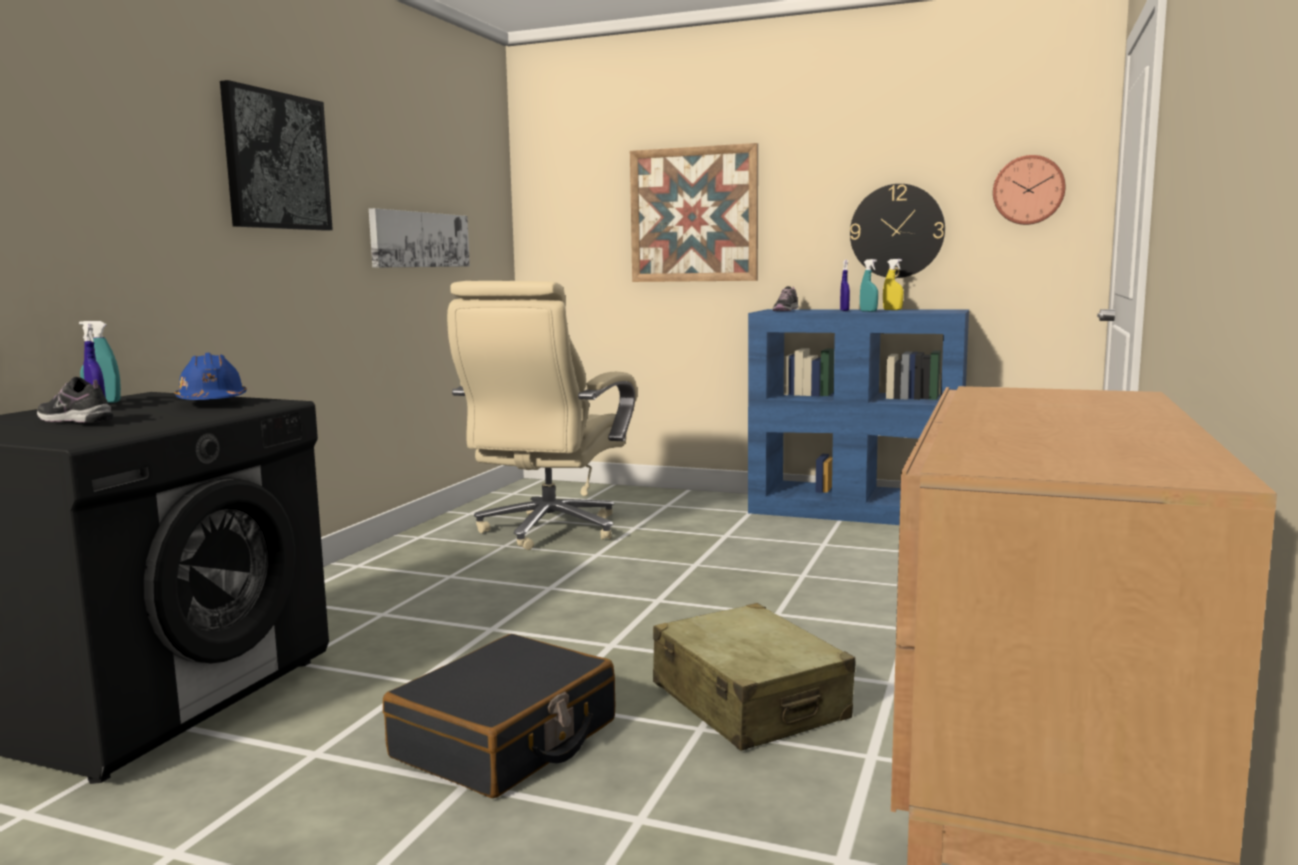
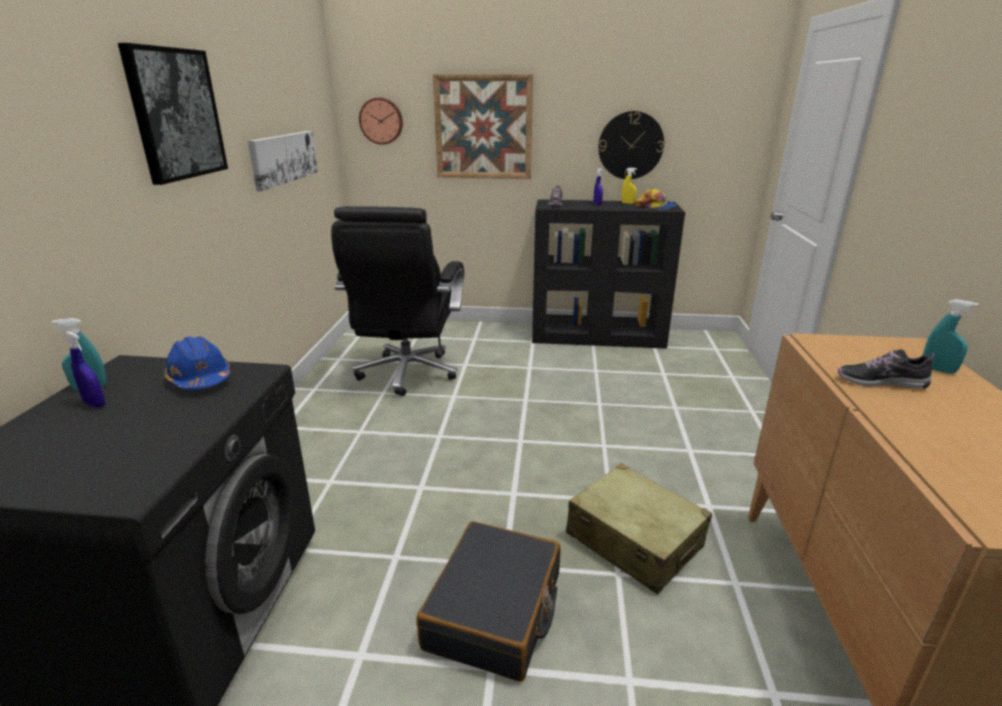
camera: 15 degrees left, 15 degrees up
(76, 421) = (94, 438): shoe -> shoe (880, 382)
(546, 533) = (406, 376): beige office chair -> black office chair
(854, 511) = (597, 335): blue bookcase -> black bookcase
(868, 311) = (616, 207): turquoise spray bottle -> turquoise spray bottle (937, 370)
(929, 311) = (656, 206): none -> cap
(1028, 190) = (721, 120): wall clock -> wall clock (381, 121)

